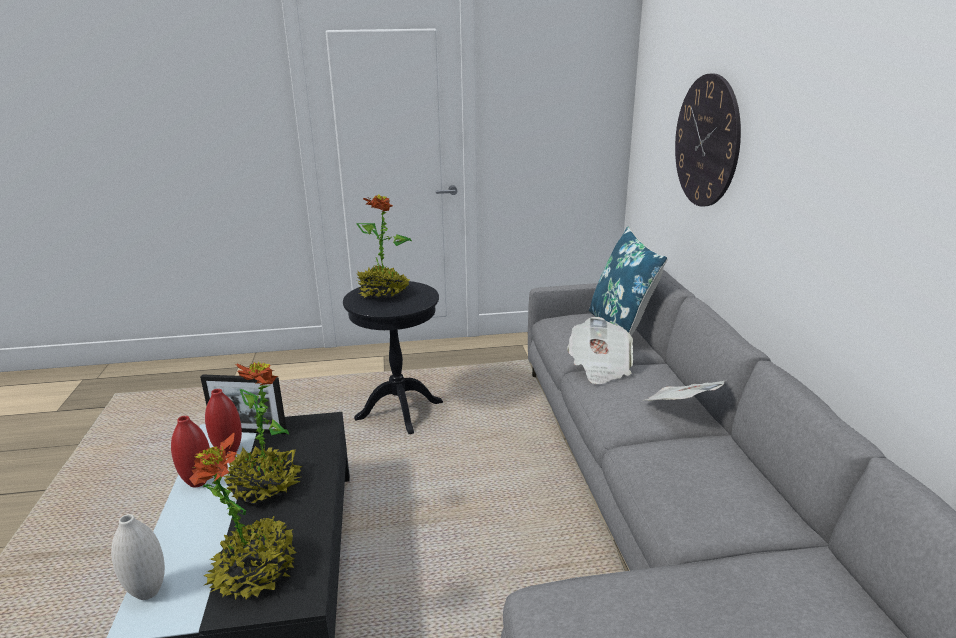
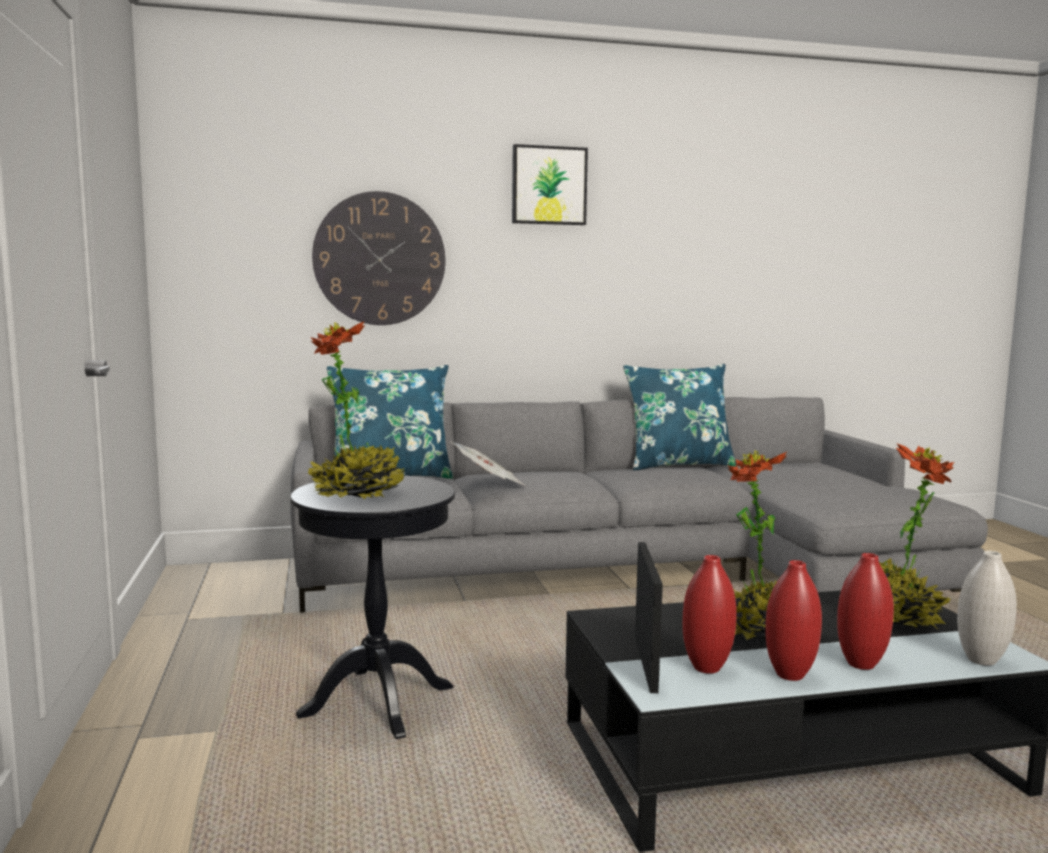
camera: 95 degrees left, 15 degrees down
(189, 519) = (861, 664): none -> red vase
(681, 408) = (565, 470): newspaper -> none
(791, 505) = (678, 465): none -> blue pillow
(830, 70) = (548, 186): none -> picture

